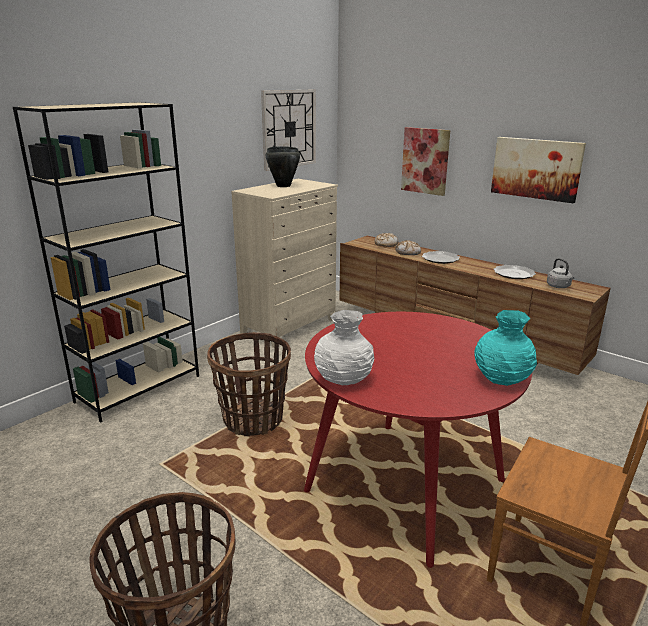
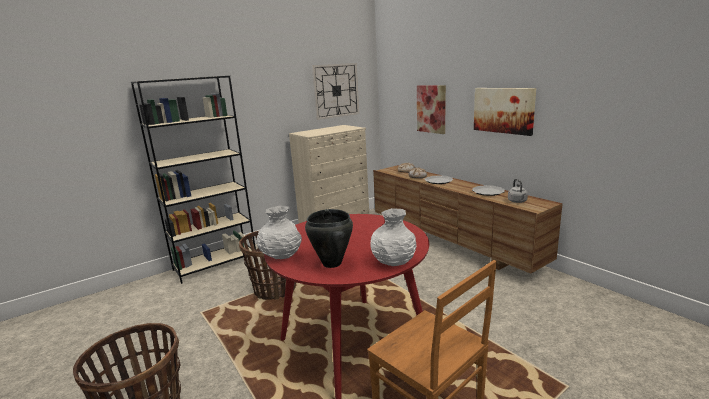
camera: 15 degrees right, 5 degrees down
(283, 186) = (326, 129): black cooking pot -> black cooking pot (331, 263)
(501, 379) = (393, 261): turquoise vase -> white vase

